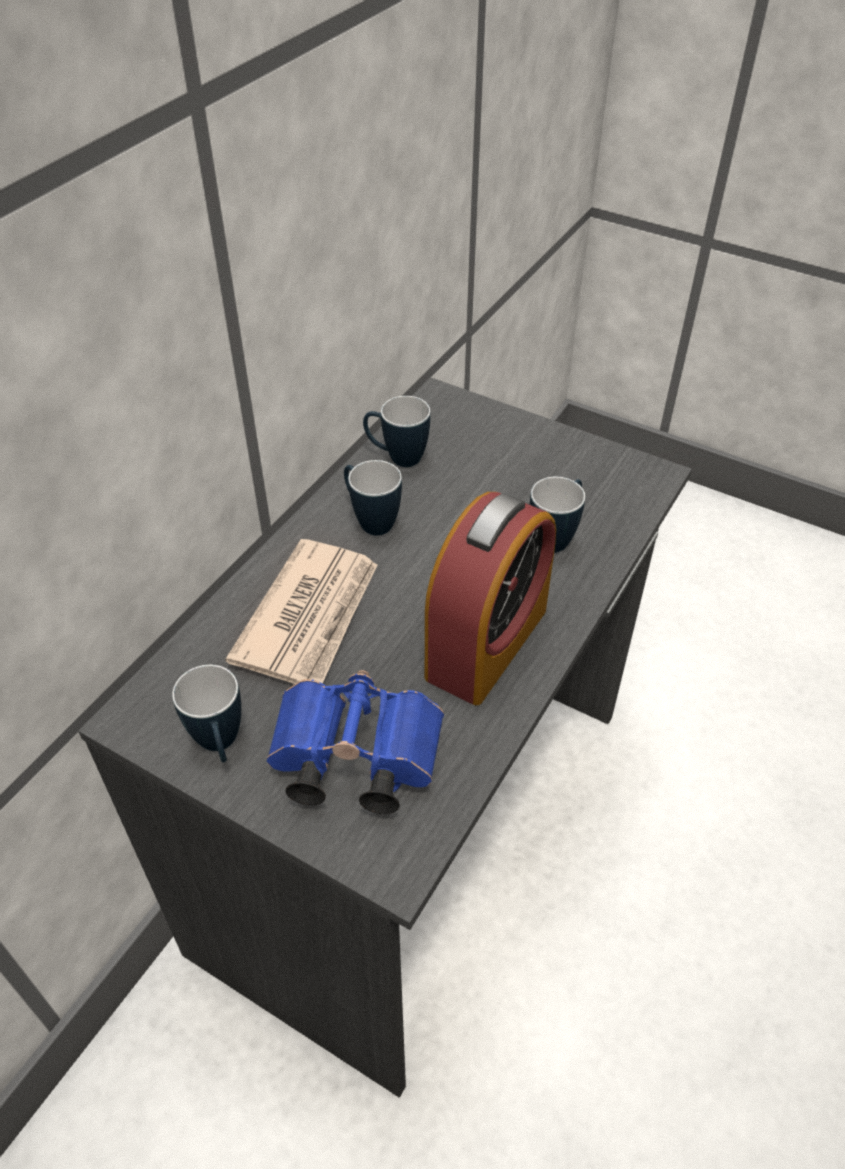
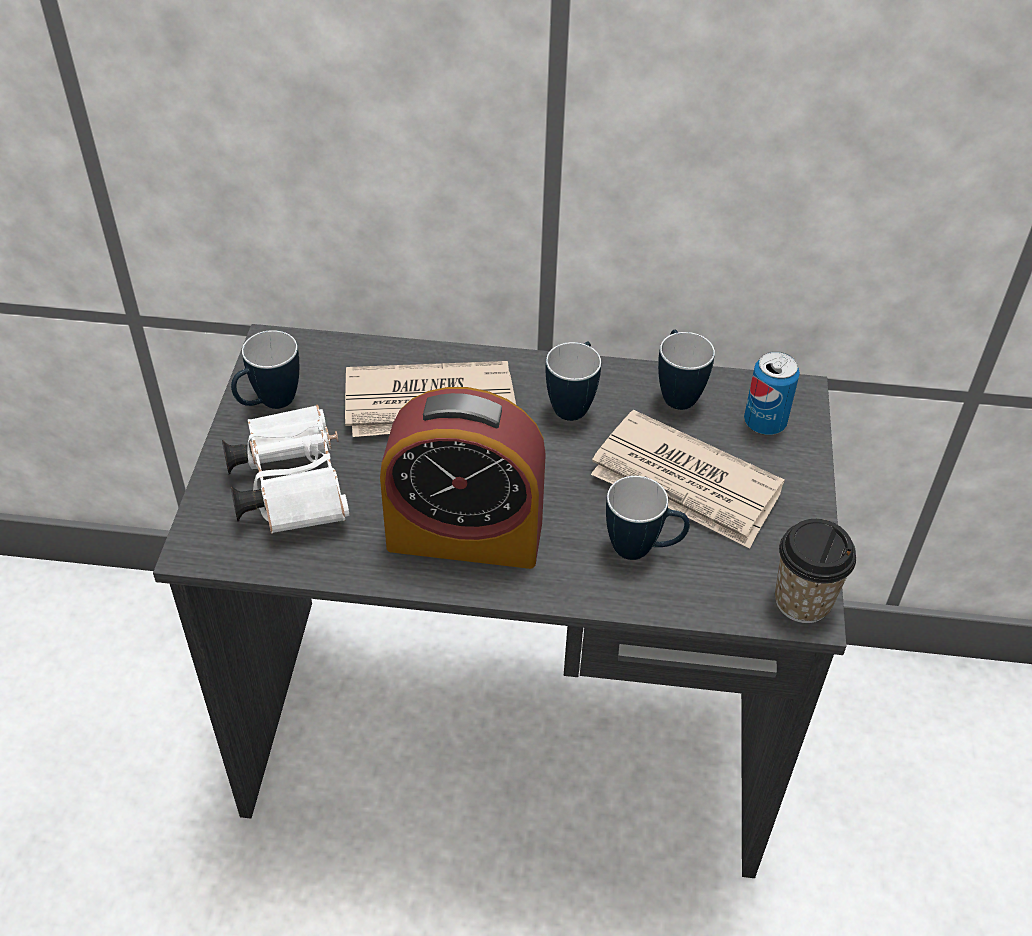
camera: 65 degrees right, 0 degrees up
(351, 760) = (290, 485): blue binoculars -> white binoculars
(460, 424) = (764, 423): none -> can
(501, 489) = (685, 485): none -> newspaper
(644, 472) = (802, 601): none -> cup

